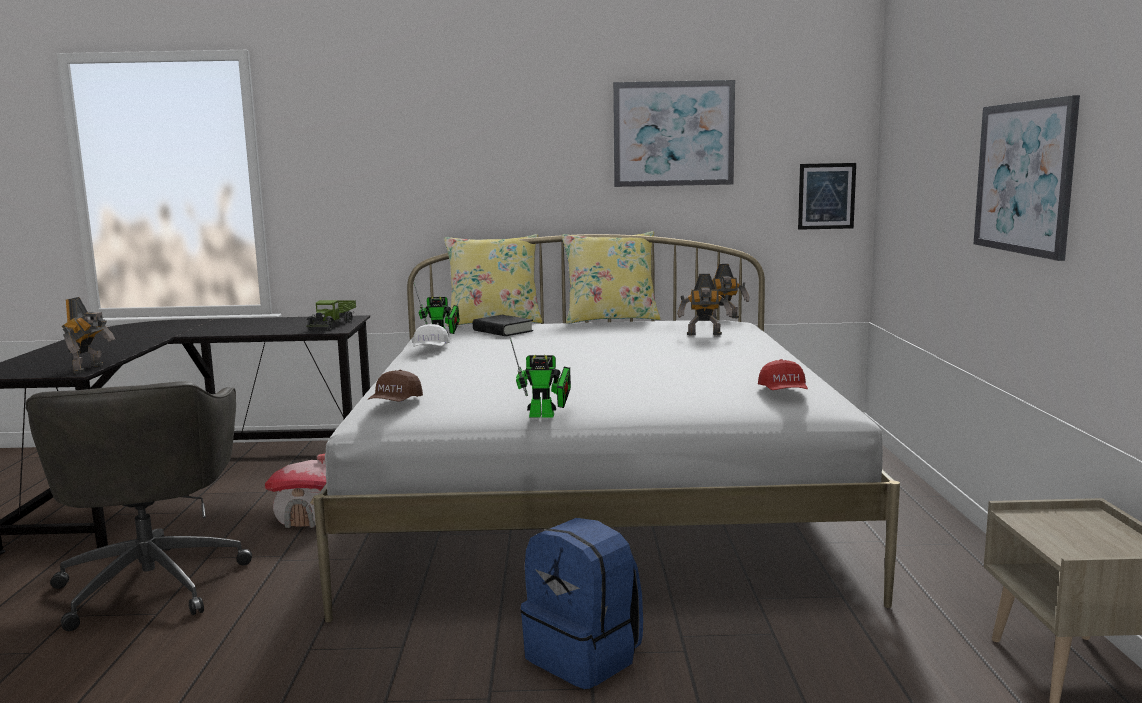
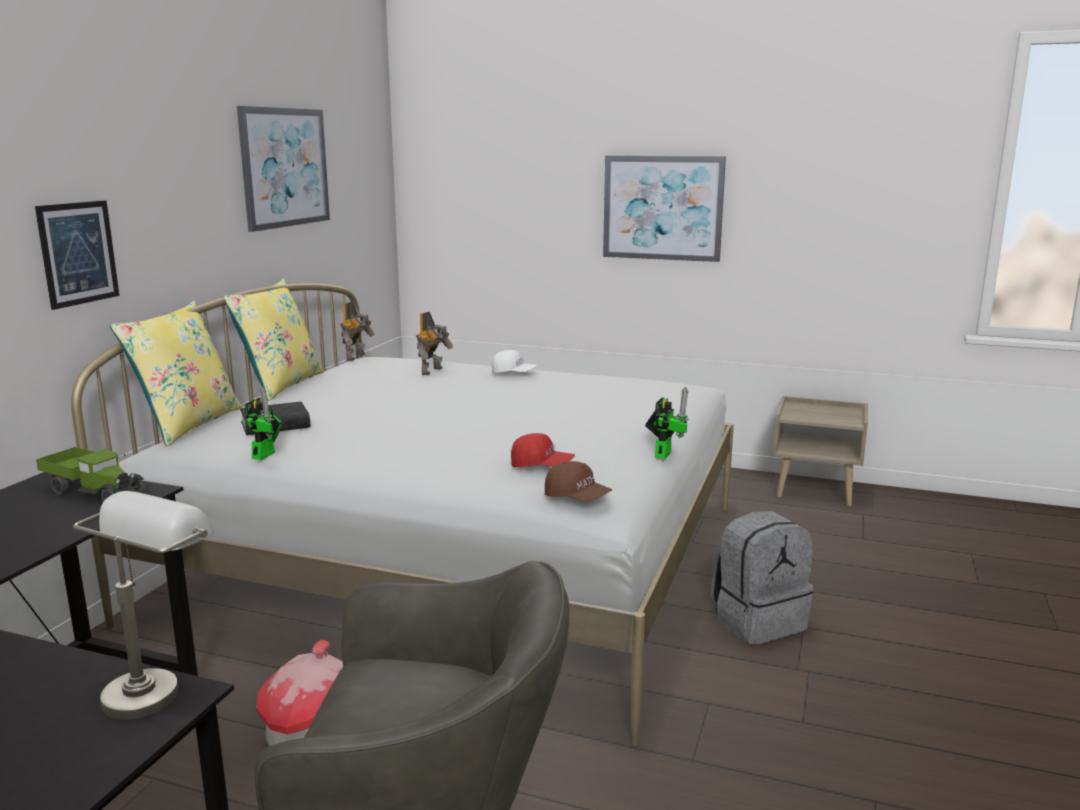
camera: 70 degrees left, 5 degrees up
(90, 368) = (159, 683): toy robot -> grey table lamp
(430, 349) = (318, 463): white cap -> white cap (513, 373)
(585, 657) = (757, 621): blue backpack -> grey backpack
(783, 392) = (664, 386): red cap -> red cap (542, 466)
(826, 196) = (375, 225): picture -> picture (78, 253)

